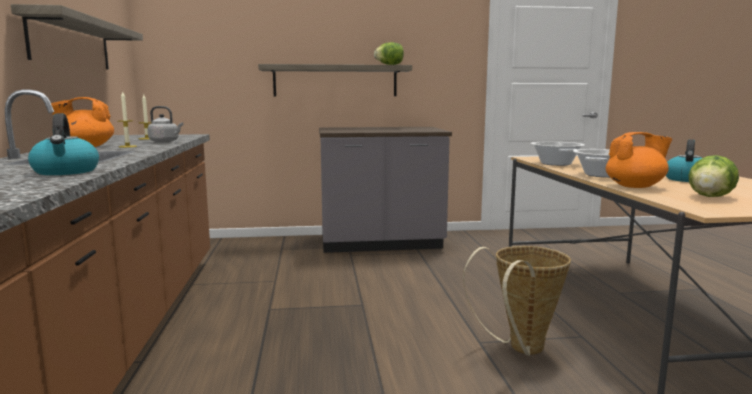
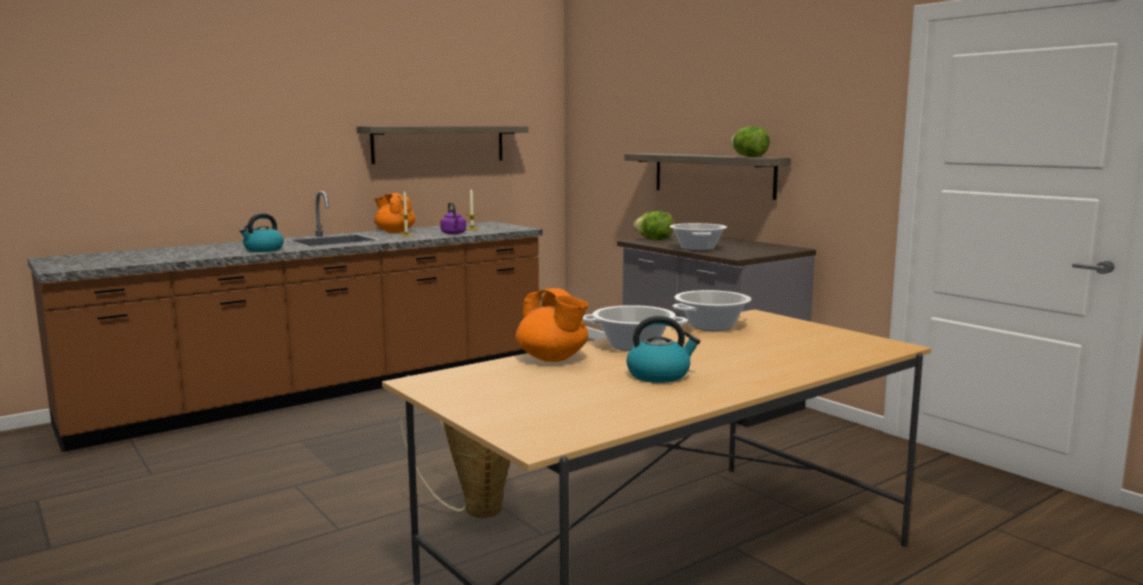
camera: 60 degrees right, 0 degrees up
(165, 141) = (454, 234): grey kettle -> purple kettle
(393, 130) = (697, 248): none -> cooking pot
(710, 197) = (514, 383): lettuce -> lettuce (654, 239)

